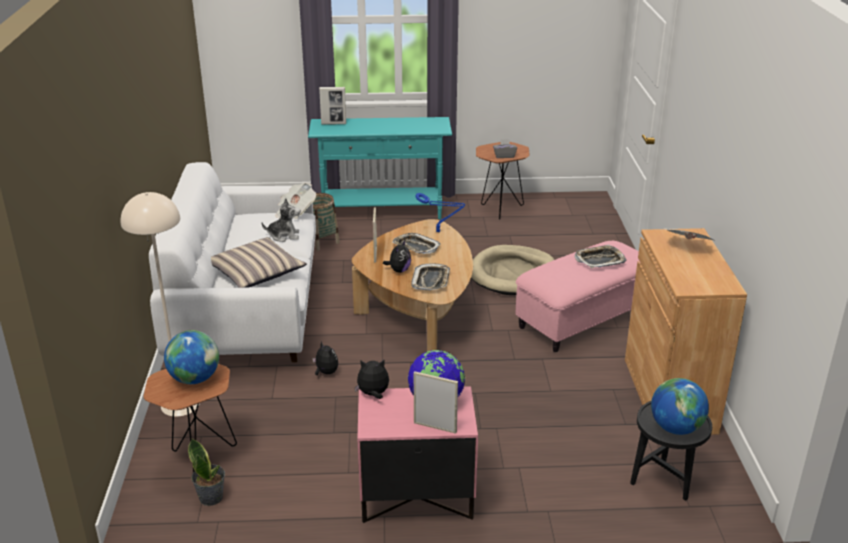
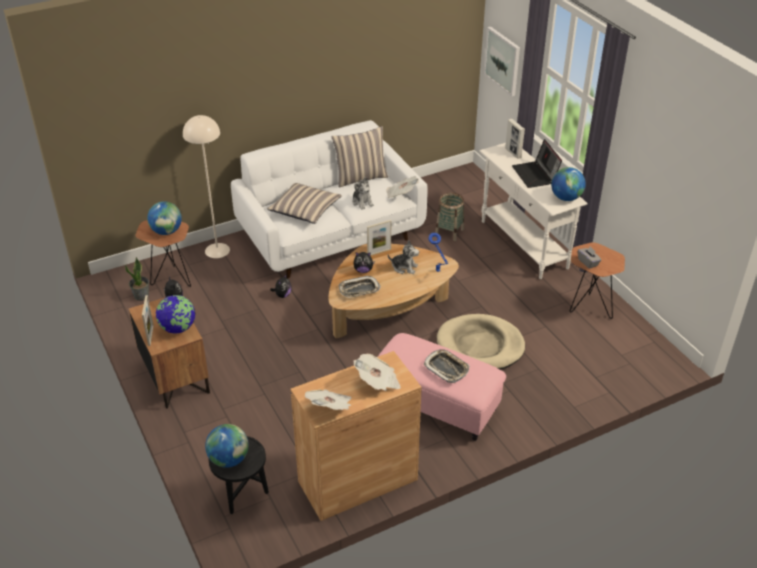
camera: 65 degrees right, 10 degrees up
(233, 226) = (361, 177): none -> pillow
(246, 48) = (502, 61): none -> picture
(382, 124) = (535, 175): none -> laptop
(382, 212) = (523, 245): turquoise console table -> white console table
(416, 247) = (404, 267): tray -> plush toy
(416, 498) = (175, 377): pink nightstand -> brown nightstand
(433, 122) = (566, 198): none -> globe
(718, 279) = (330, 408): none -> newspaper

